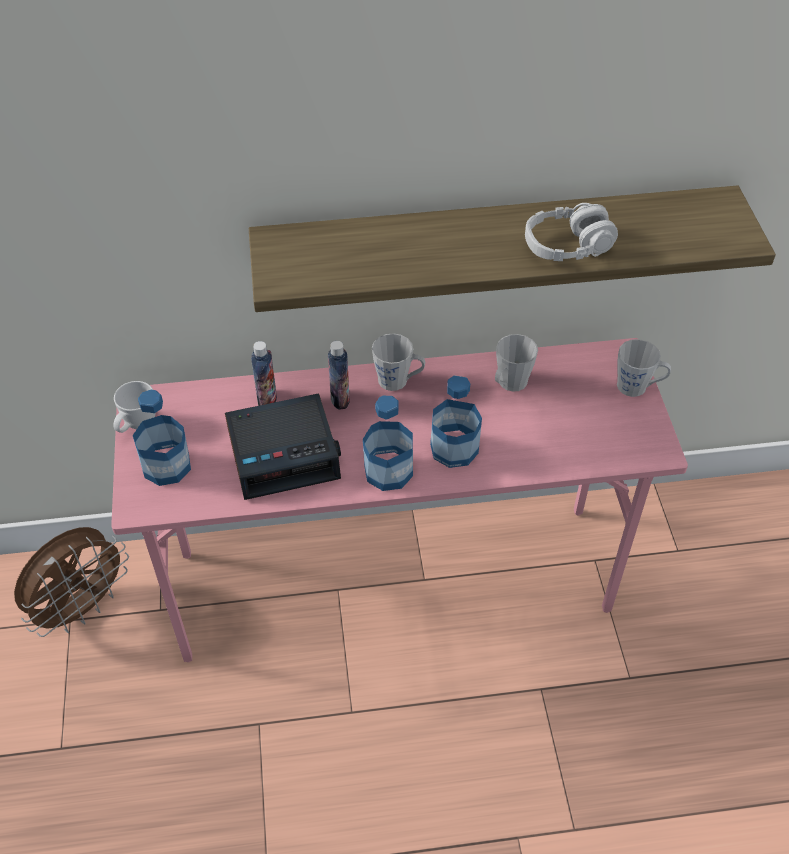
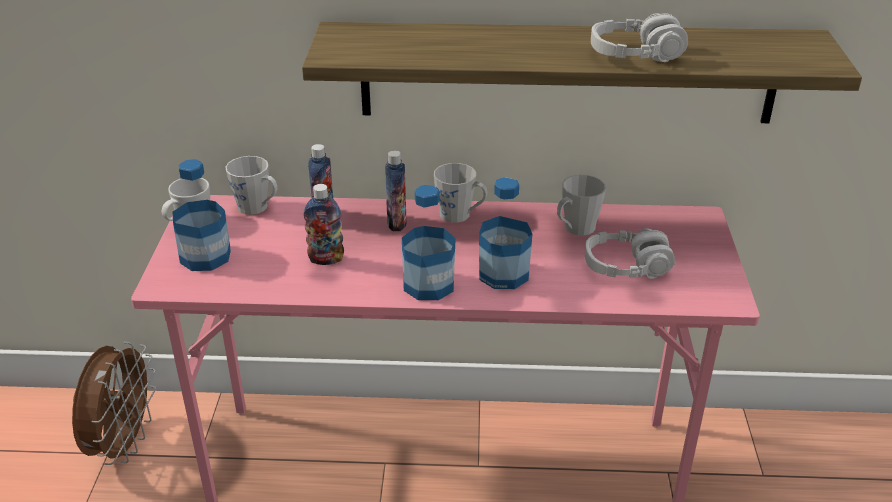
camera: 10 degrees right, 15 degrees down
(82, 607) = (123, 444): brown fan -> brown fan turned 45 degrees counterclockwise
(284, 453) = (326, 259): alarm clock -> bottle
(564, 424) = (626, 267): none -> grey headphones
(637, 387) = (713, 245): grey mug -> grey mug (257, 208)

